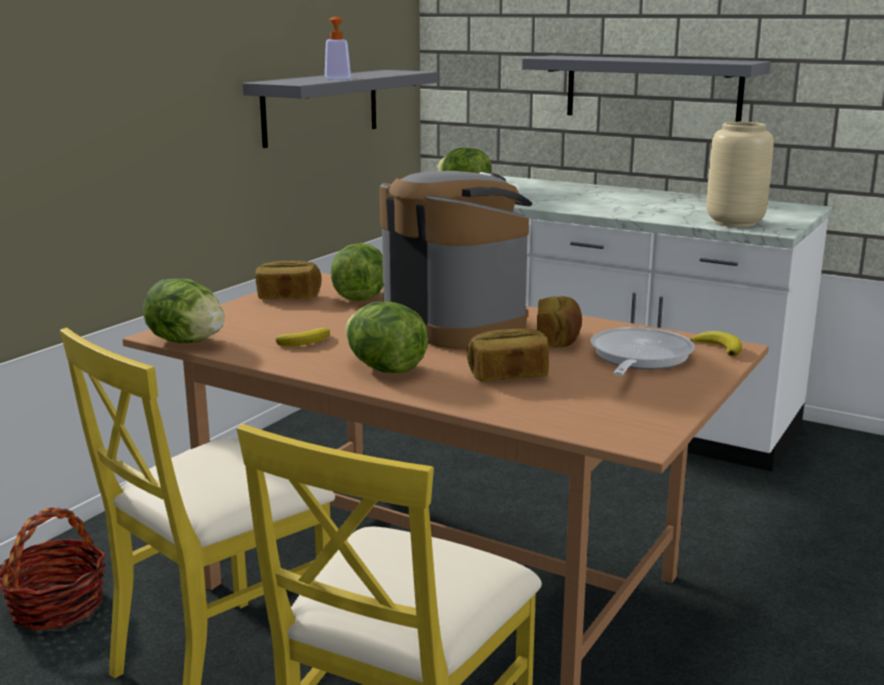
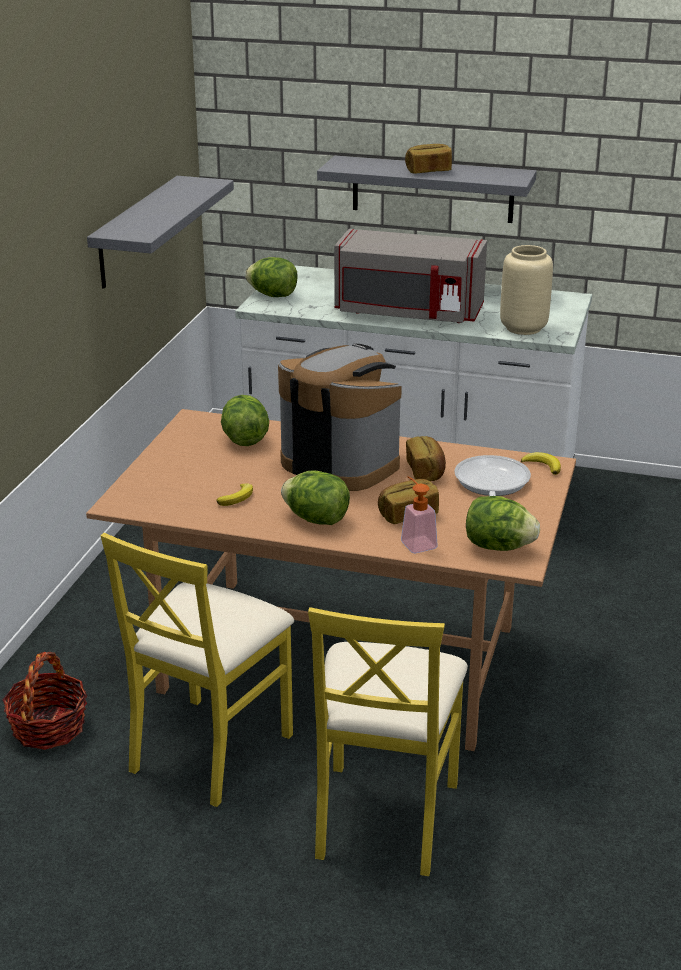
camera: 15 degrees left, 10 degrees up
(187, 342) = (143, 510): lettuce -> lettuce (498, 547)
(288, 297) = (184, 446): bread -> bread (428, 171)
(337, 78) = (161, 214): soap dispenser -> soap dispenser (416, 542)
(603, 206) = (407, 312): none -> grey microwave

